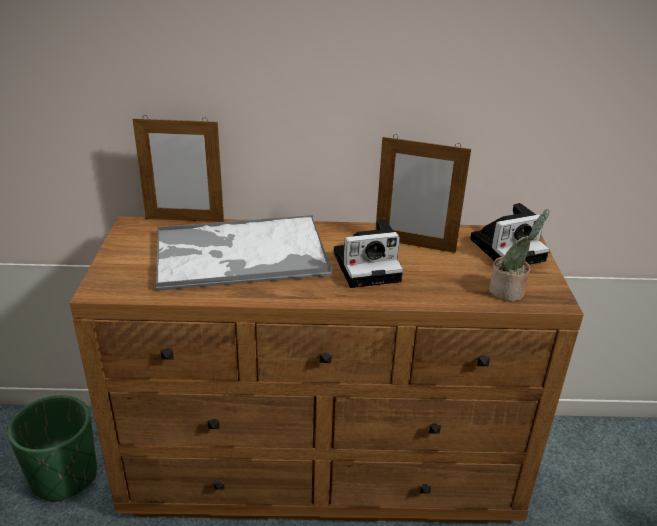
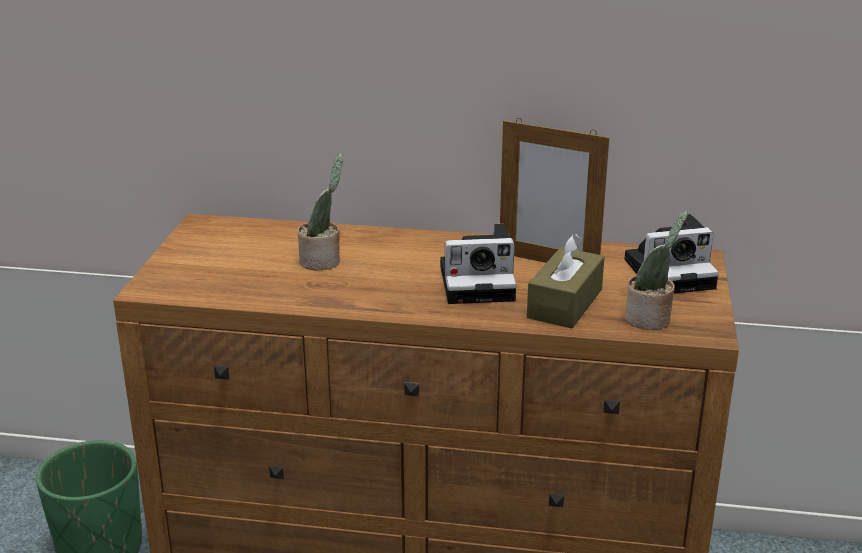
camera: 10 degrees right, 5 degrees down
(185, 220) = (267, 221): picture frame -> none
(239, 254) = (323, 261): tray -> potted plant
(440, 281) = (565, 304): none -> brown tissue box

